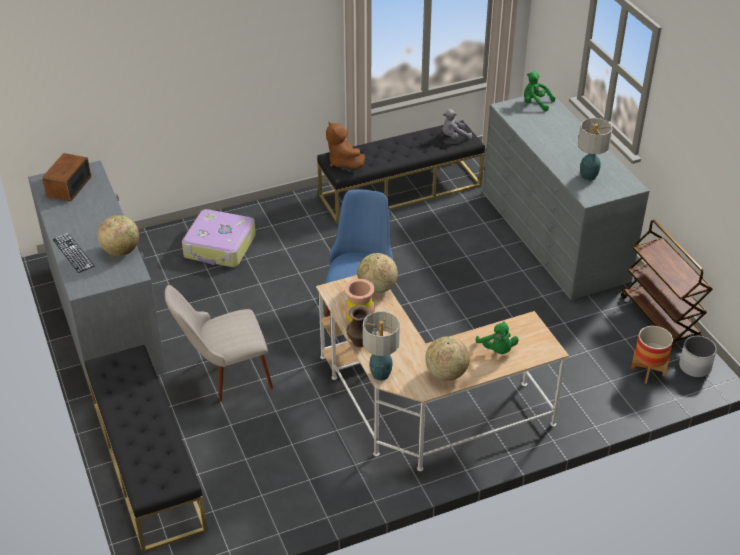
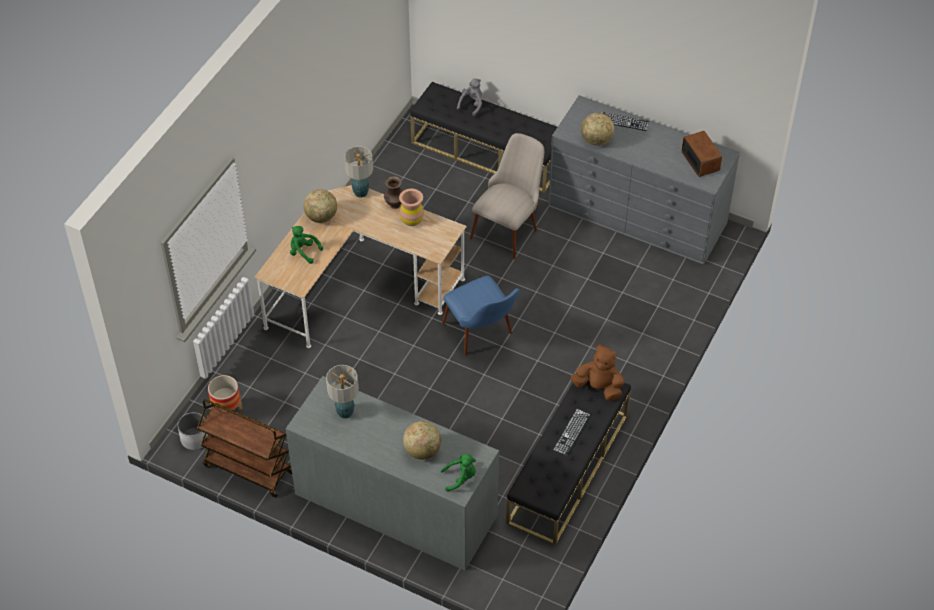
camera: 140 degrees right, 10 degrees up
(220, 247) = (637, 316): suitcase -> none
(377, 288) = (424, 248): globe -> globe (422, 450)
(397, 149) = (571, 432): none -> keyboard
(454, 136) = (541, 482): grey plush toy -> grey plush toy (472, 104)

